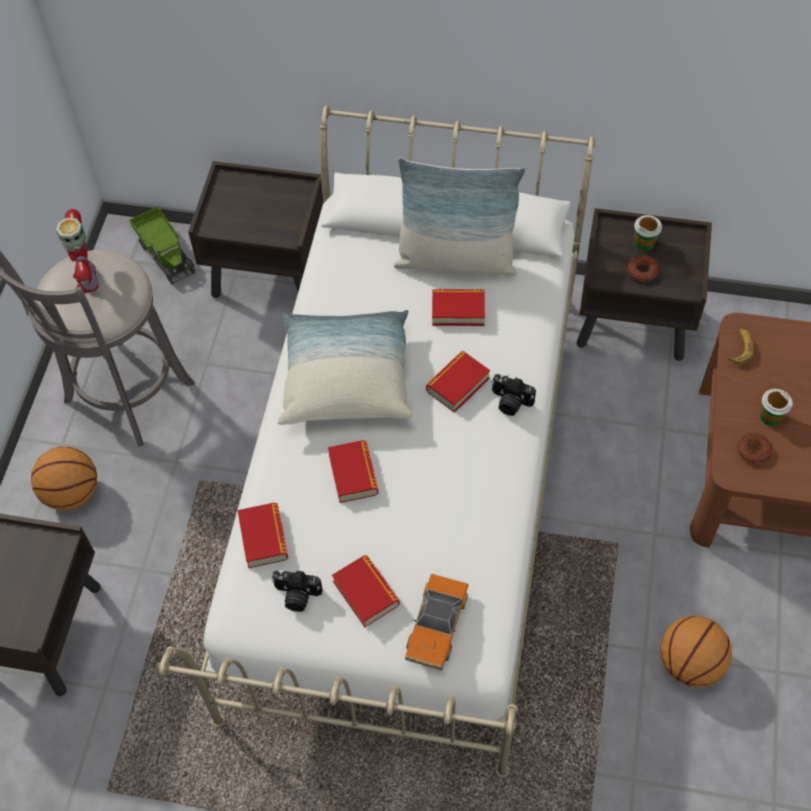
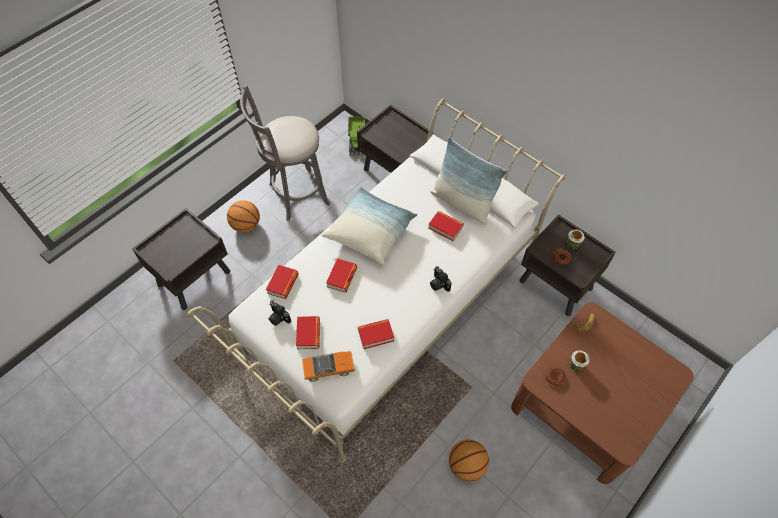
camera: 30 degrees right, 0 degrees up
(87, 279) = (290, 129): toy robot -> none
(436, 626) = (328, 368): toy car -> toy car turned 150 degrees counterclockwise
(457, 385) = (419, 262): book -> book (376, 335)

